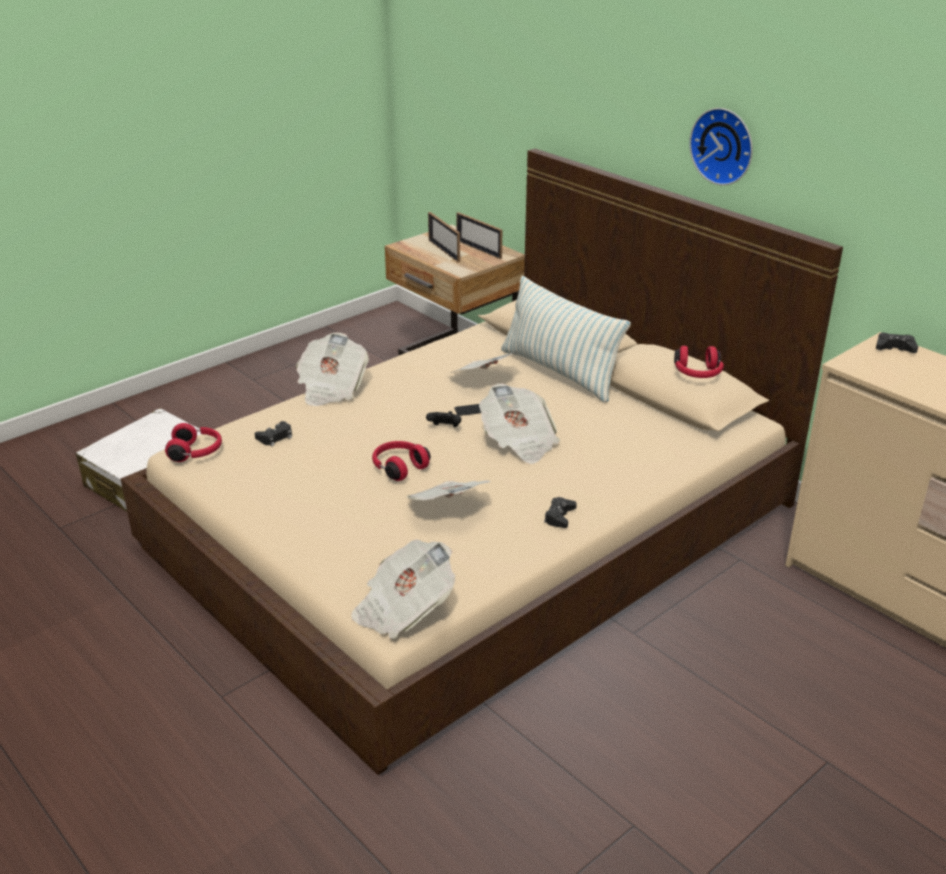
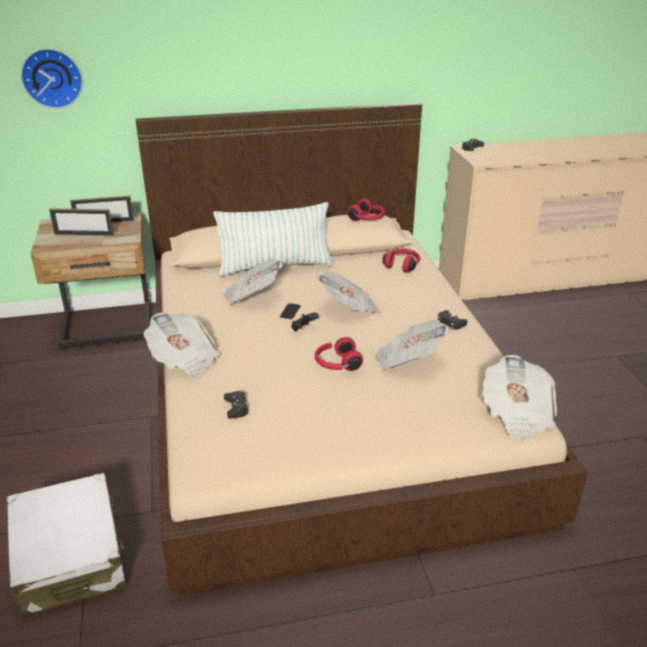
camera: 60 degrees left, 0 degrees up
(196, 452) = (209, 461): red headphones -> red headphones (402, 265)
(724, 145) = (317, 63): wall clock -> wall clock (52, 77)

